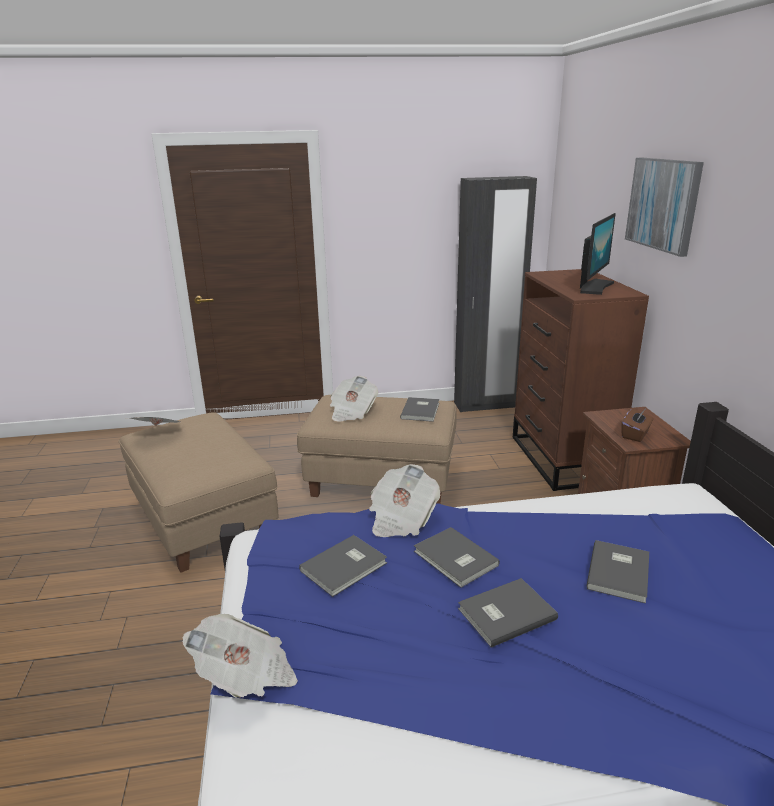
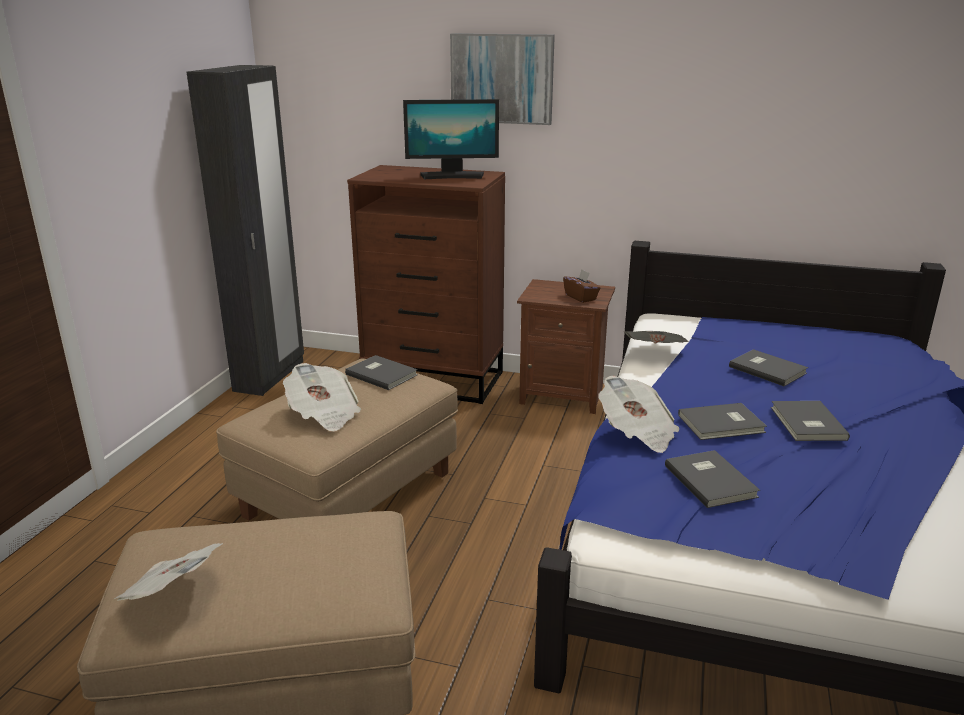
camera: 65 degrees left, 0 degrees up
(246, 676) = (869, 569): newspaper -> newspaper (654, 353)
(594, 287) = (452, 176): monitor -> monitor turned 120 degrees clockwise

